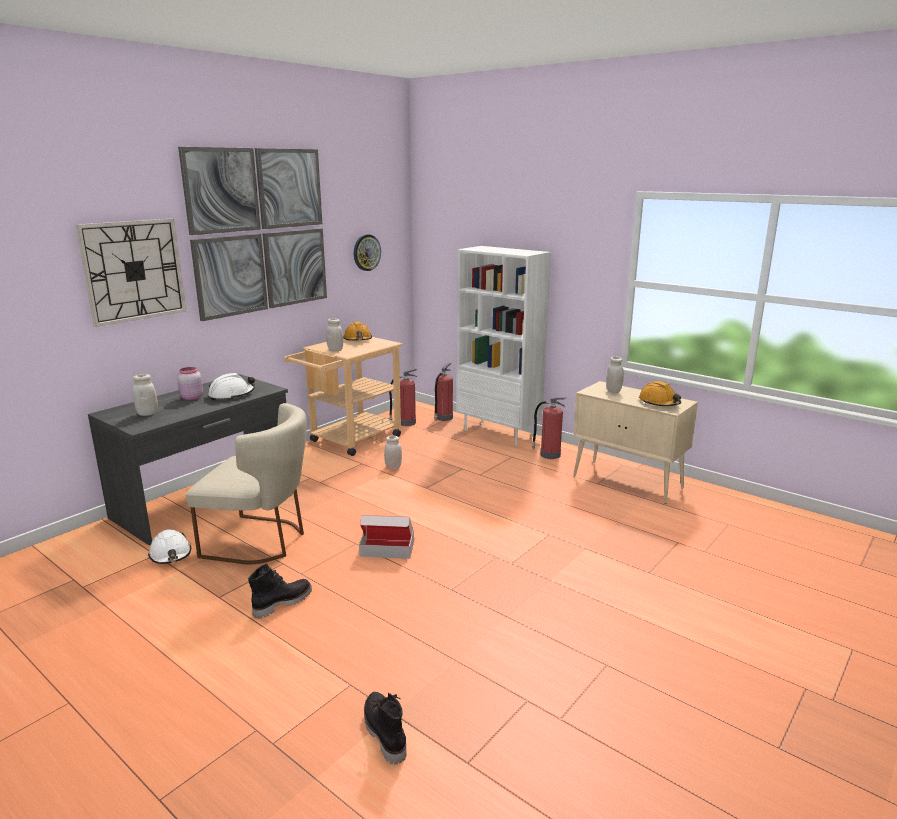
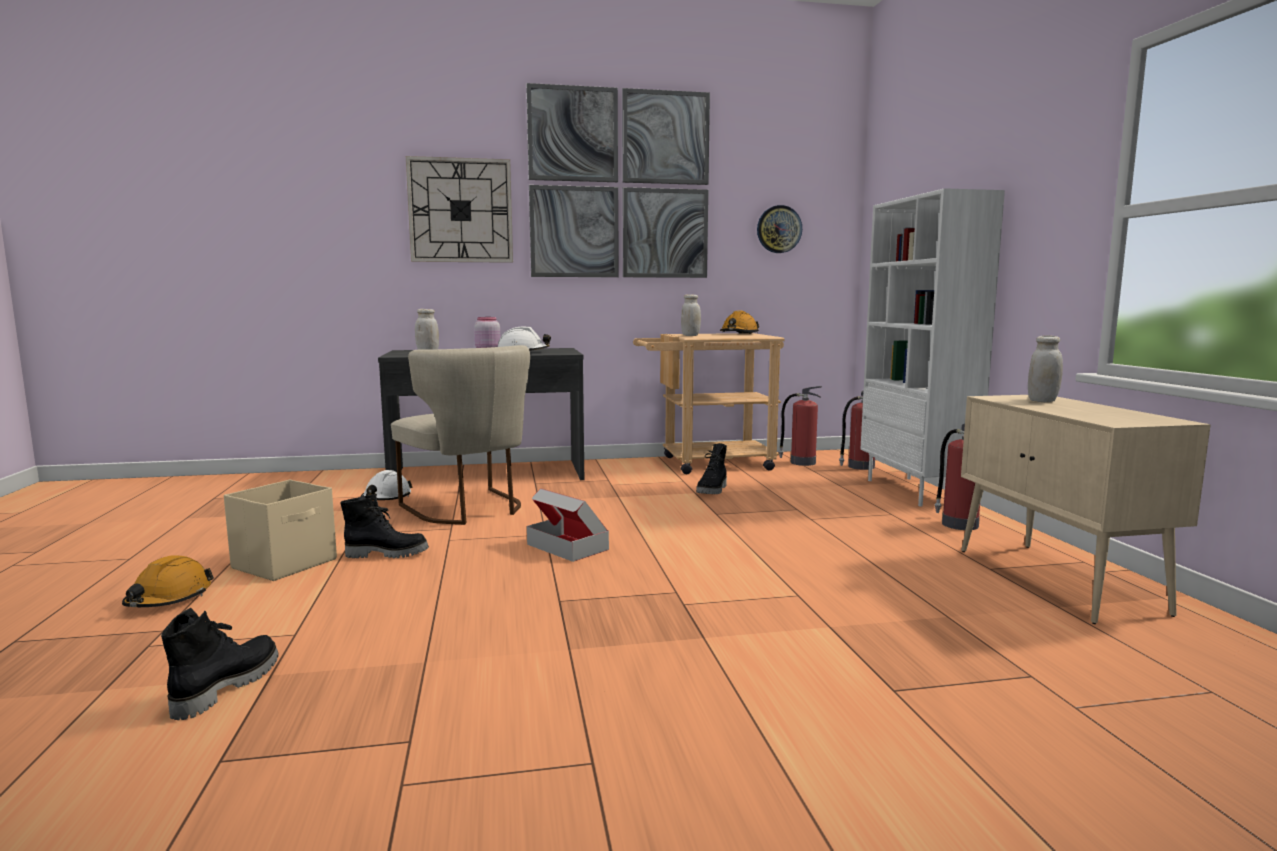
camera: 40 degrees right, 10 degrees down
(224, 643) = (286, 563): none -> beige storage box
(393, 467) = (713, 490): white jar -> black boot
(659, 403) = (1107, 416): orange hard hat -> orange hard hat (169, 599)

